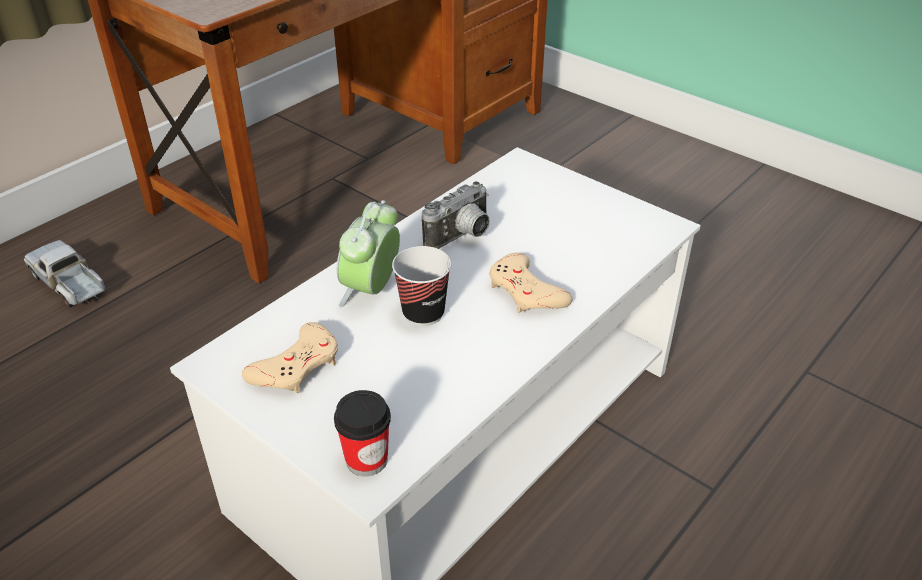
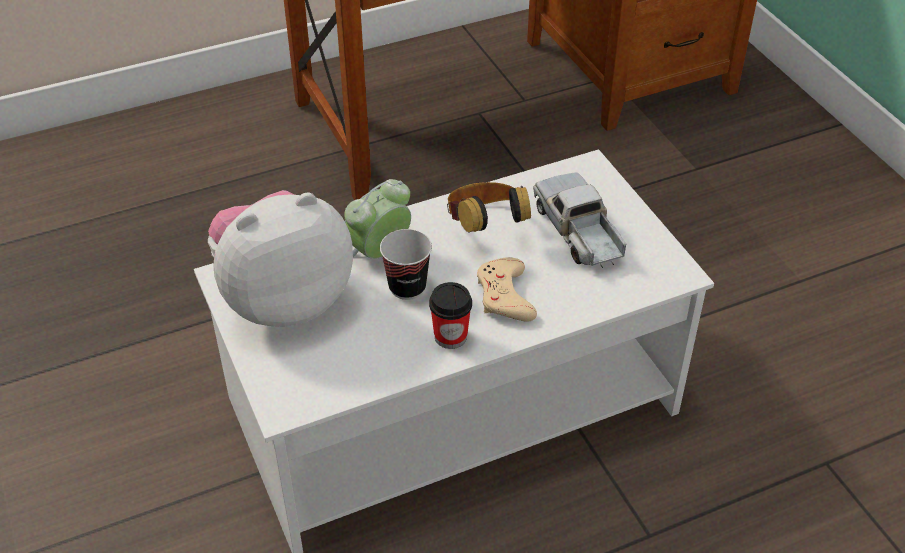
camera: 25 degrees right, 5 degrees up
(70, 284) = (203, 155): toy truck -> toy truck (579, 232)
(297, 366) = (283, 299): beige game controller -> plush toy
(366, 460) = (290, 391): cup -> cup (450, 336)
(462, 237) = (485, 227): camera -> headphones

